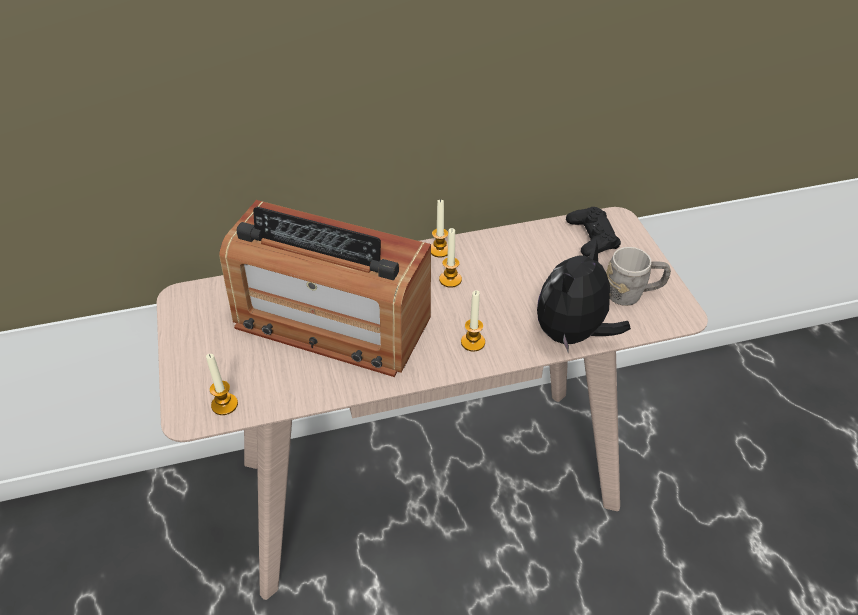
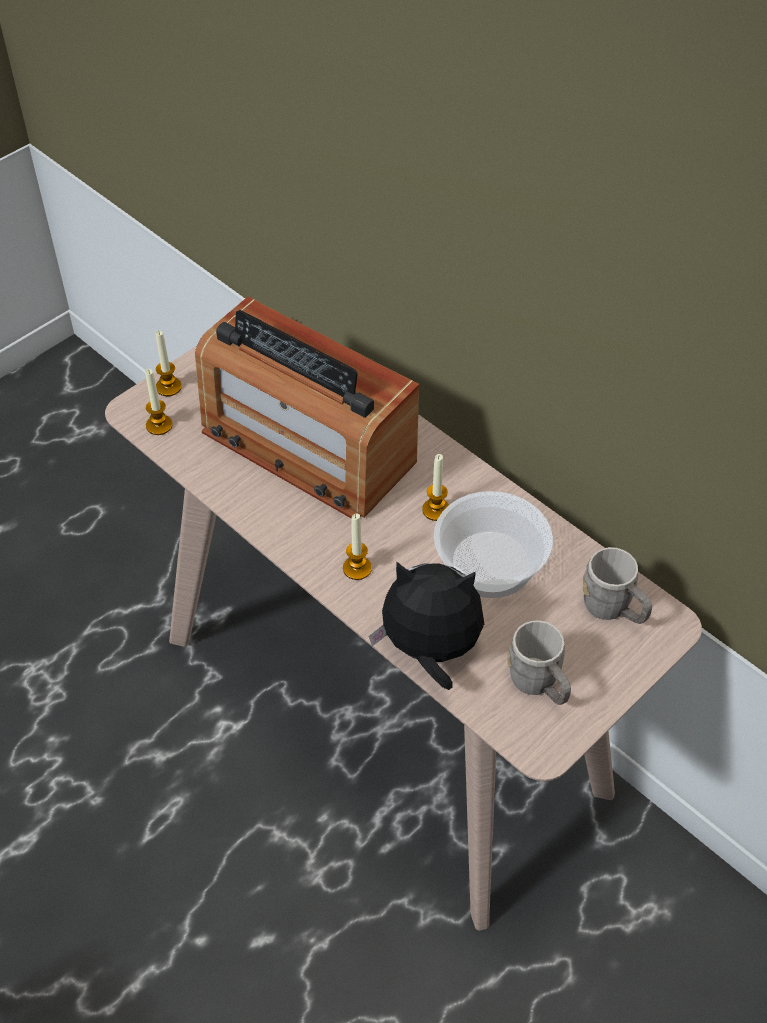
camera: 60 degrees right, 5 degrees up
(331, 321) = (307, 446): radio -> radio turned 45 degrees counterclockwise
(439, 250) = (475, 481): candle -> candle (168, 387)
(516, 275) = (488, 564): none -> bowl
(591, 237) = (613, 610): black game controller -> grey mug

